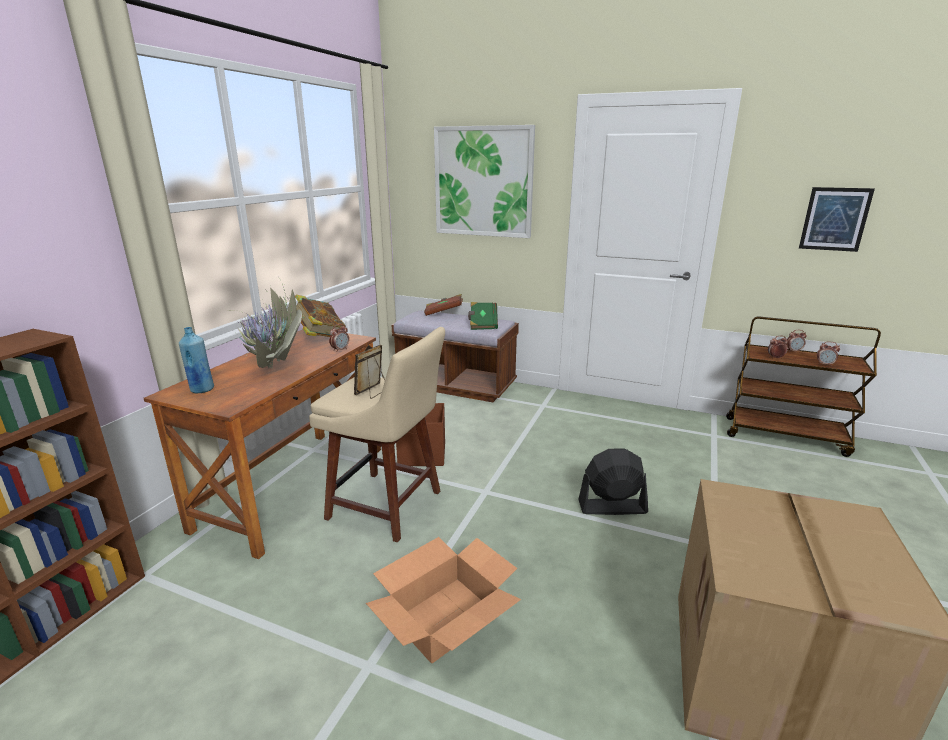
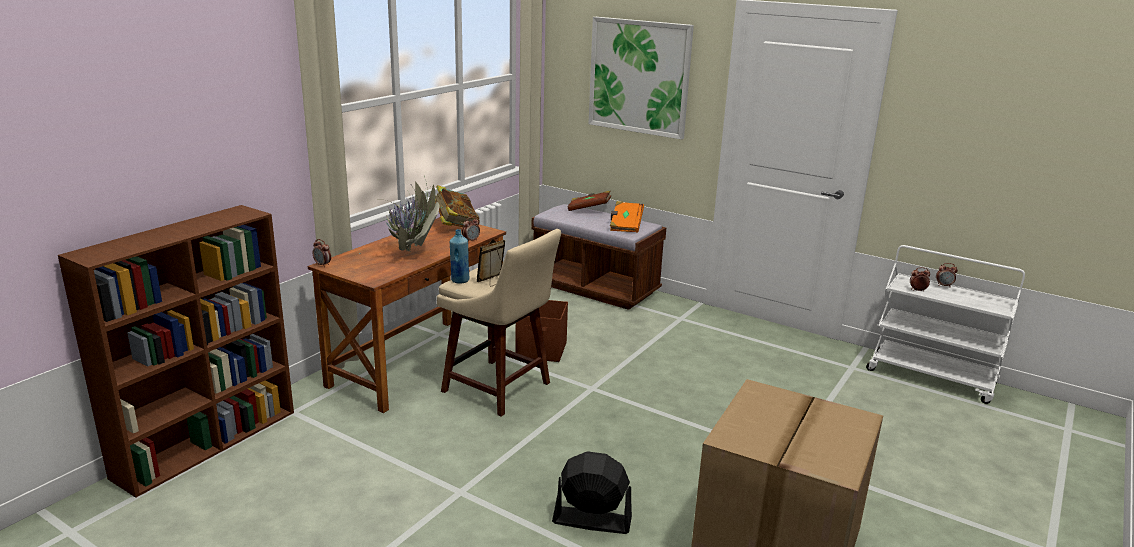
camera: 10 degrees right, 0 degrees up
(202, 389) = (352, 264): blue bottle -> blue bottle (460, 280)
(445, 617) = (527, 472): cardboard box -> none
(482, 324) = (625, 225): green book -> orange book
(612, 507) = (708, 415): black fan -> black fan (591, 520)
(785, 436) = (932, 377): brown cart -> white cart
(825, 364) = (965, 302): alarm clock -> alarm clock (322, 265)
(835, 219) = (988, 151): picture -> none

